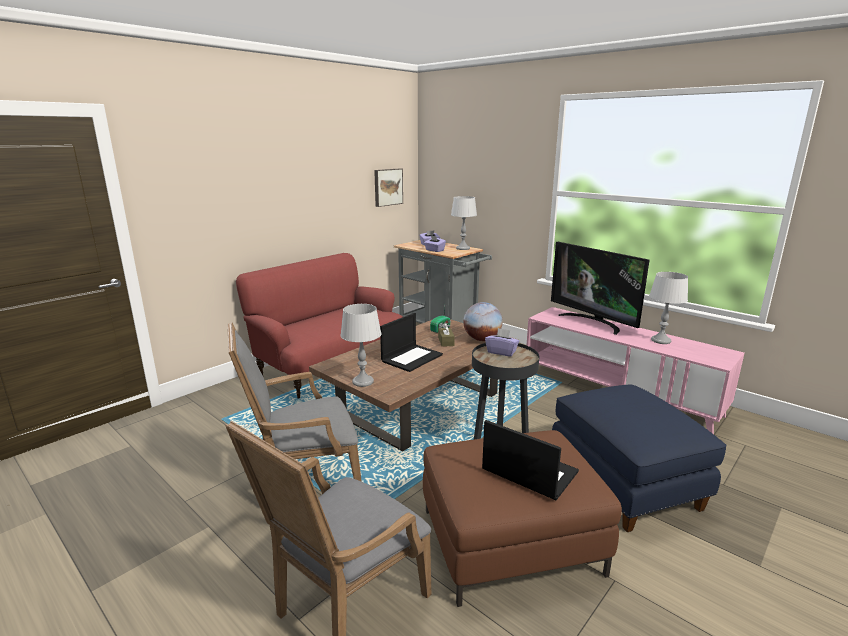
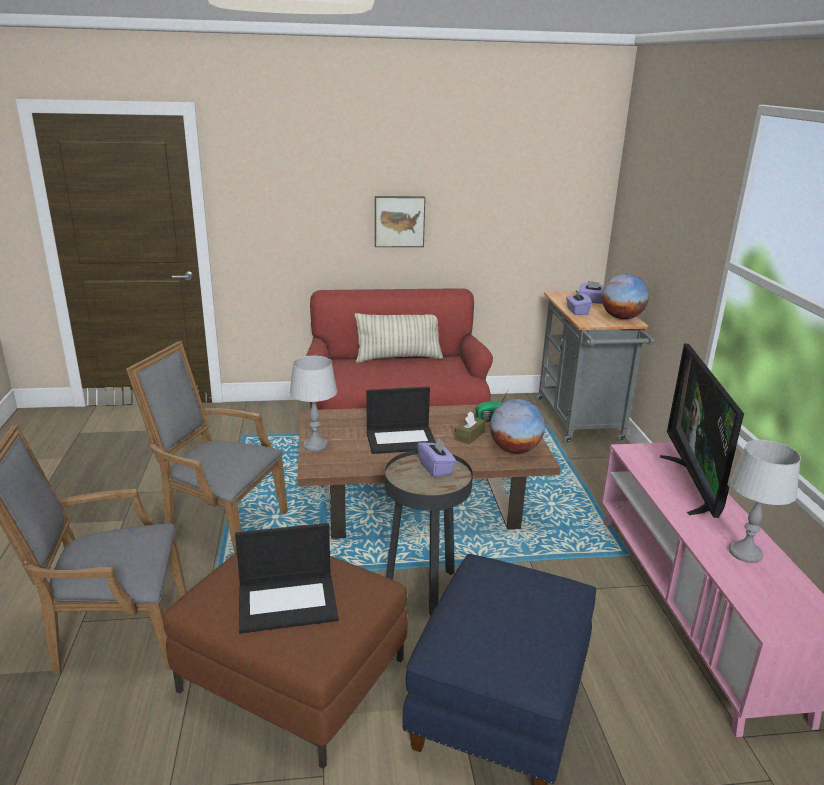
camera: 40 degrees right, 5 degrees up
(319, 315) = (399, 358): none -> pillow
(387, 187) = (553, 210): picture -> picture (399, 221)
(462, 248) = (621, 318): grey table lamp -> globe
(528, 471) = (288, 602): laptop -> laptop turned 90 degrees clockwise

